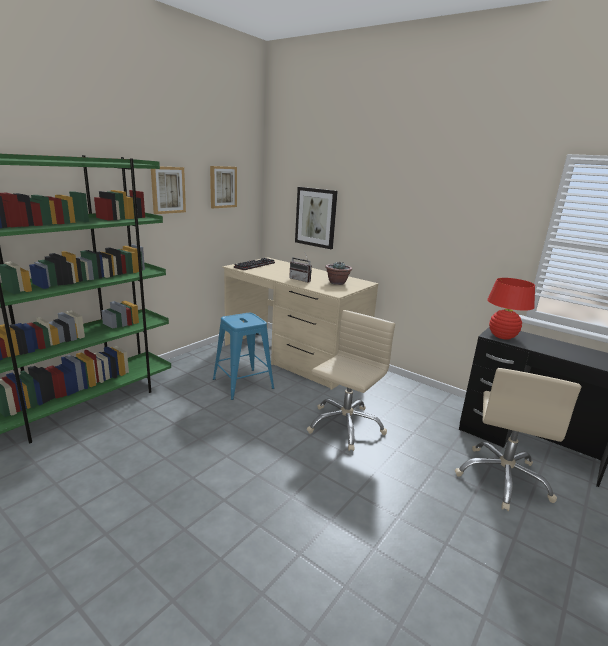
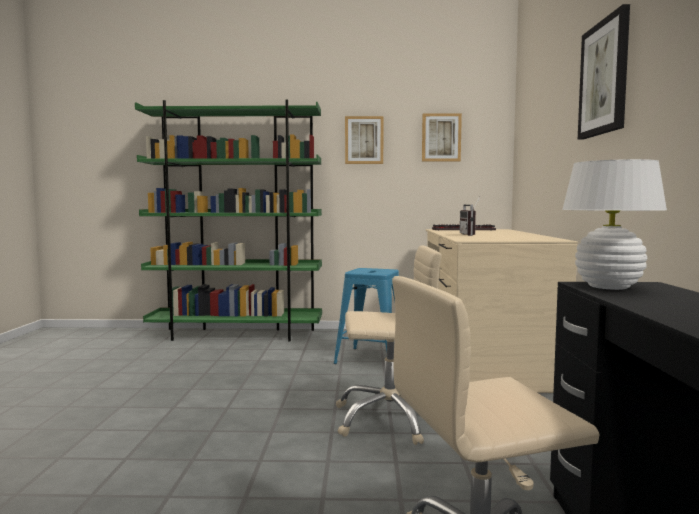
camera: 55 degrees right, 15 degrees down
(316, 217) = (540, 160): picture -> picture (604, 78)
(337, 283) = (509, 237): potted plant -> none
(502, 336) = (608, 287): red table lamp -> white table lamp

